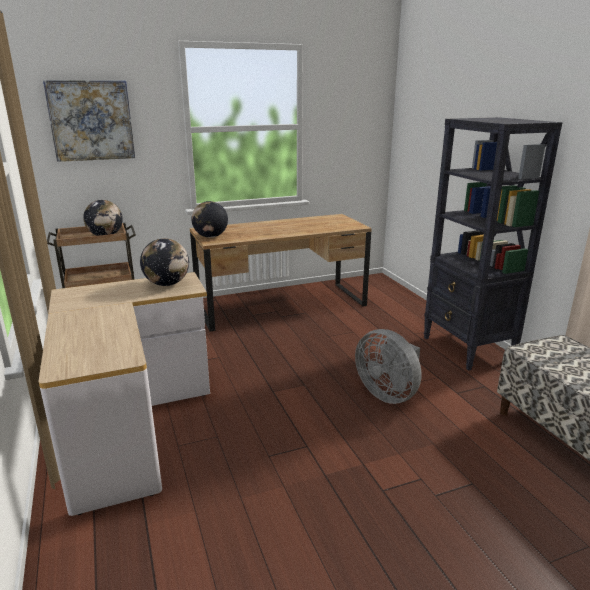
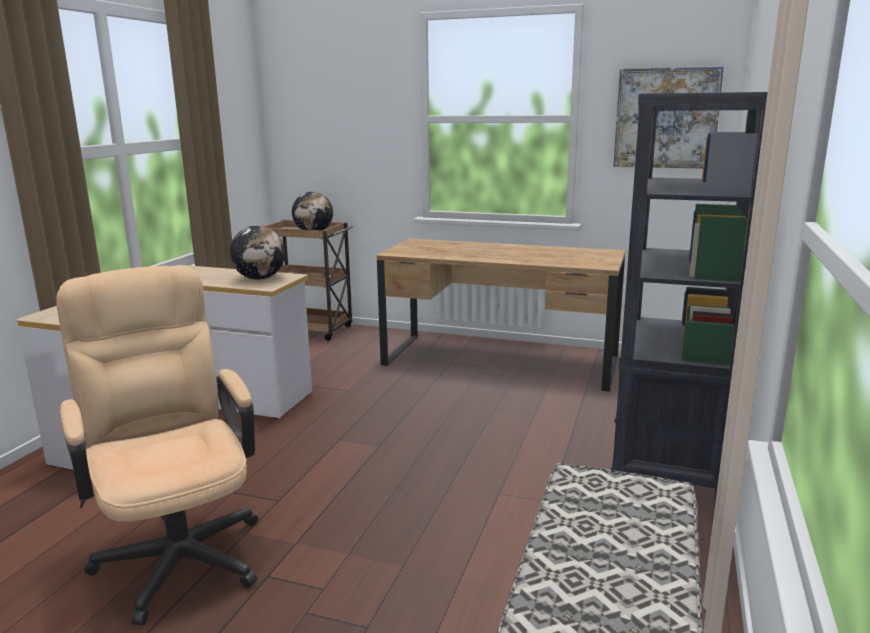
camera: 40 degrees right, 5 degrees down
(91, 120) = (325, 106): picture -> picture (666, 118)
(210, 236) = (405, 248): globe -> none
(304, 509) = (178, 550): none -> beige office chair
(388, 393) = (451, 492): grey fan -> none

